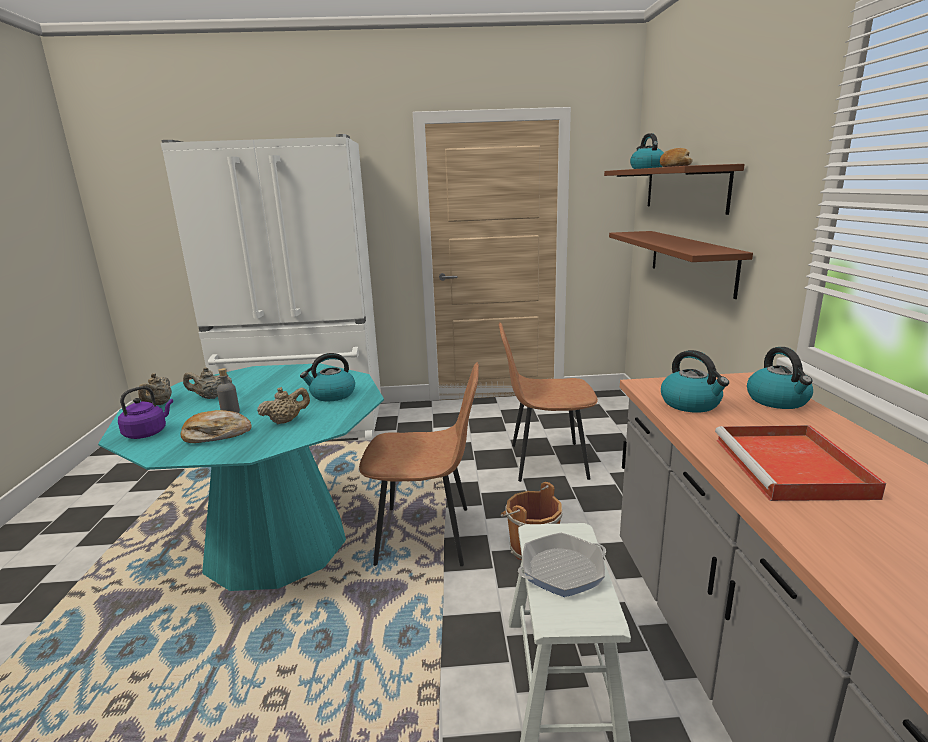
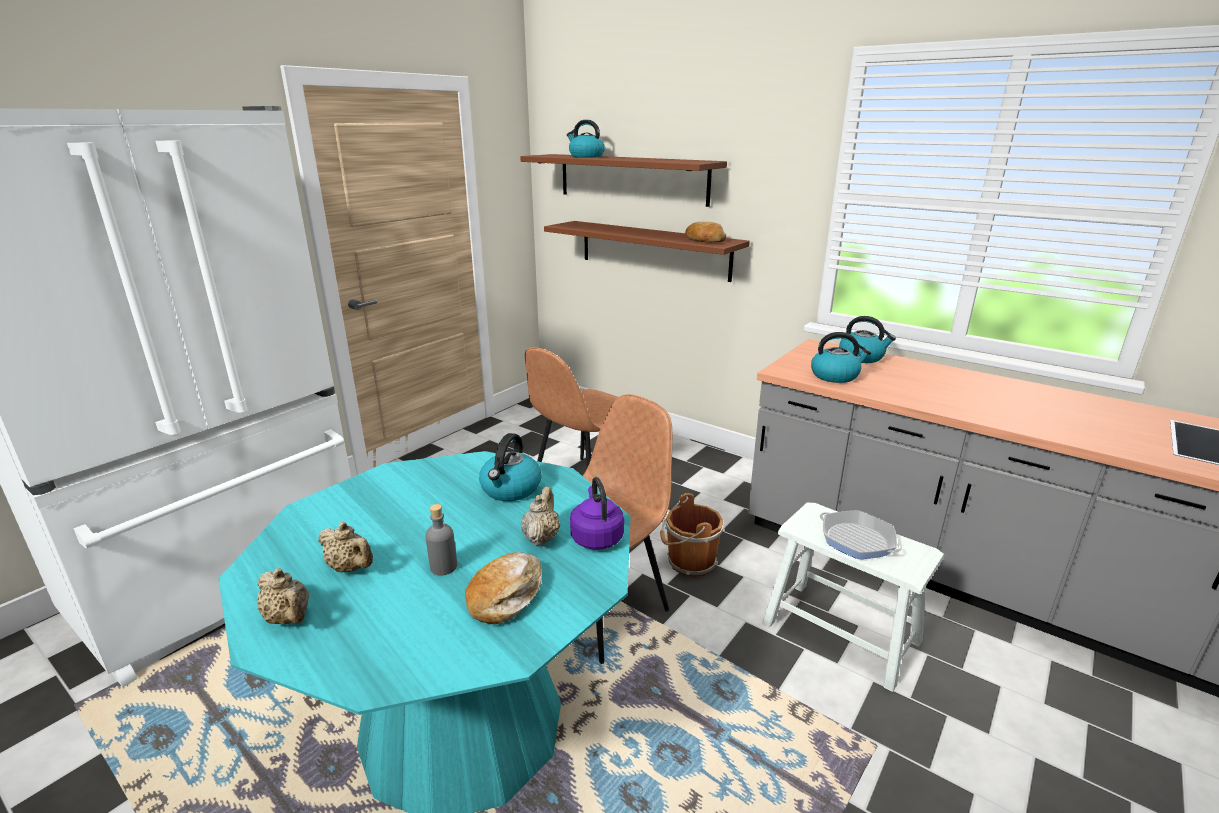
camera: 50 degrees left, 5 degrees up
(148, 433) = (399, 652): purple kettle -> purple kettle (596, 537)
(210, 397) = (351, 568): beige teapot -> beige teapot turned 90 degrees counterclockwise
(562, 570) = (857, 540): frying pan -> frying pan turned 120 degrees clockwise
(674, 166) = (632, 158): bread -> bread (704, 240)
(792, 468) = (959, 397): red tray -> none

